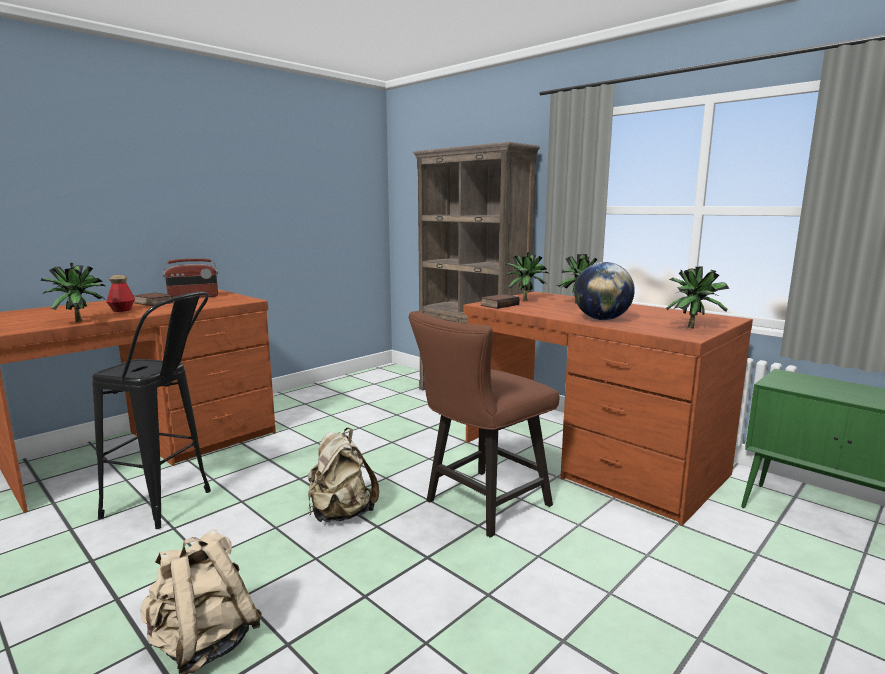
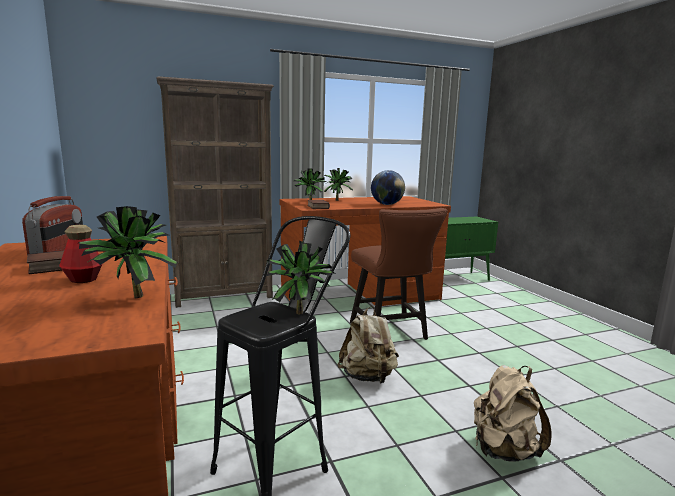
camera: 65 degrees left, 0 degrees up
(693, 327) = (420, 201): potted plant -> potted plant (299, 312)

